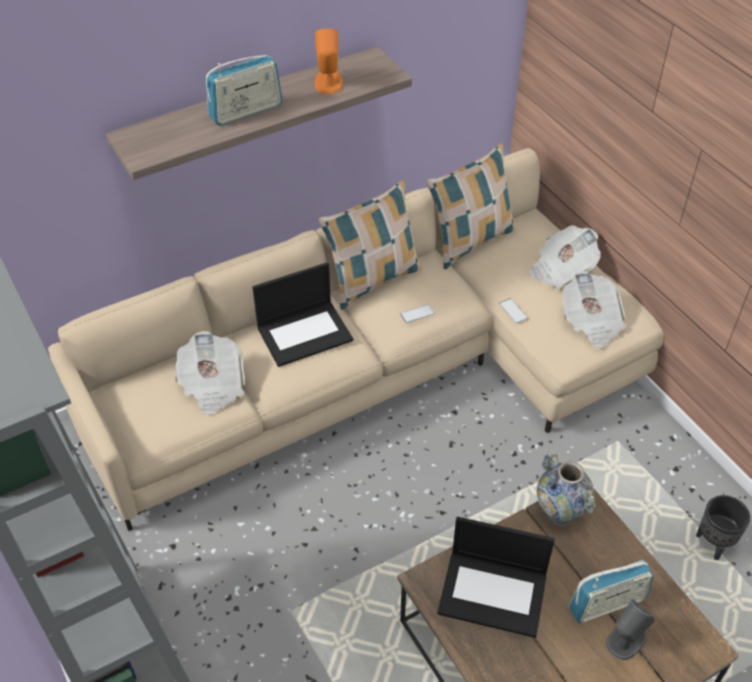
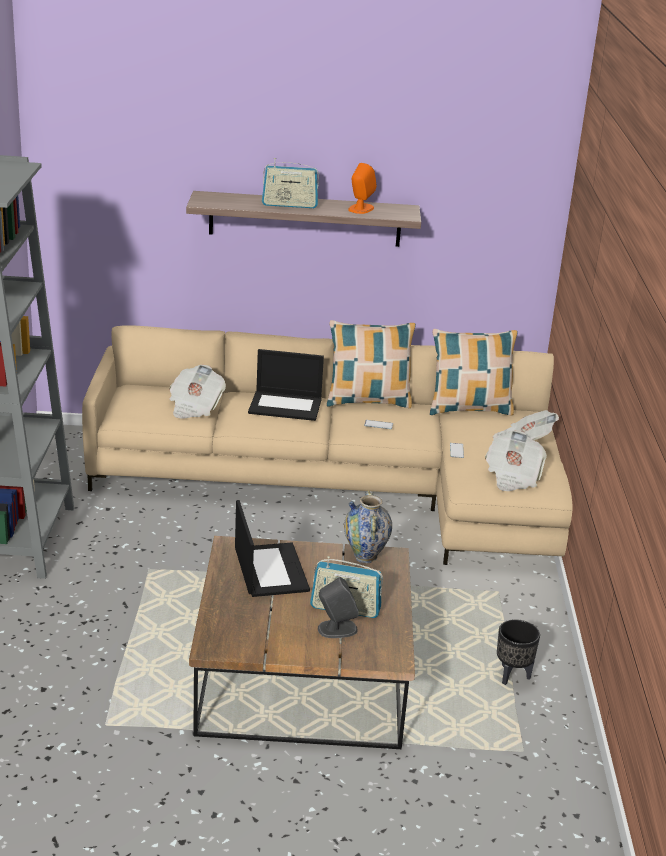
camera: 30 degrees right, 20 degrees down
(494, 593) = (269, 569): laptop -> laptop turned 150 degrees counterclockwise

